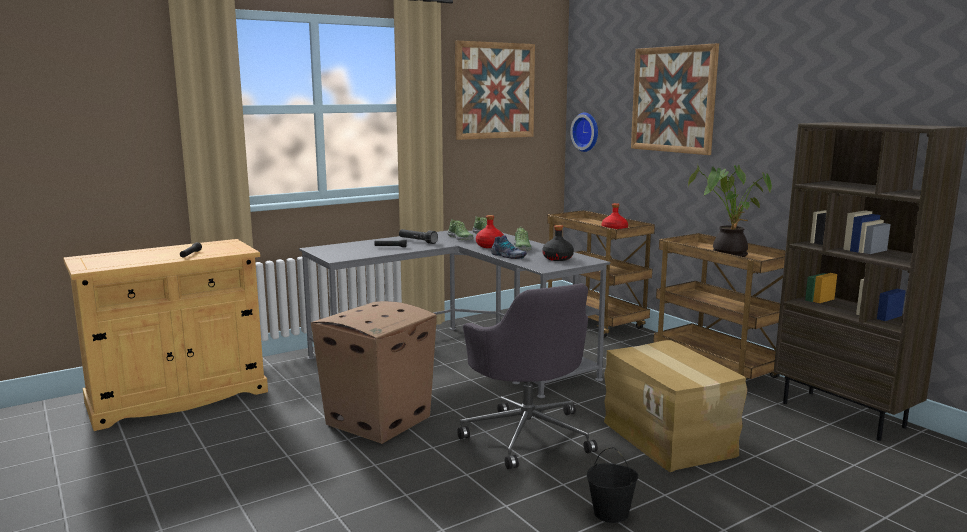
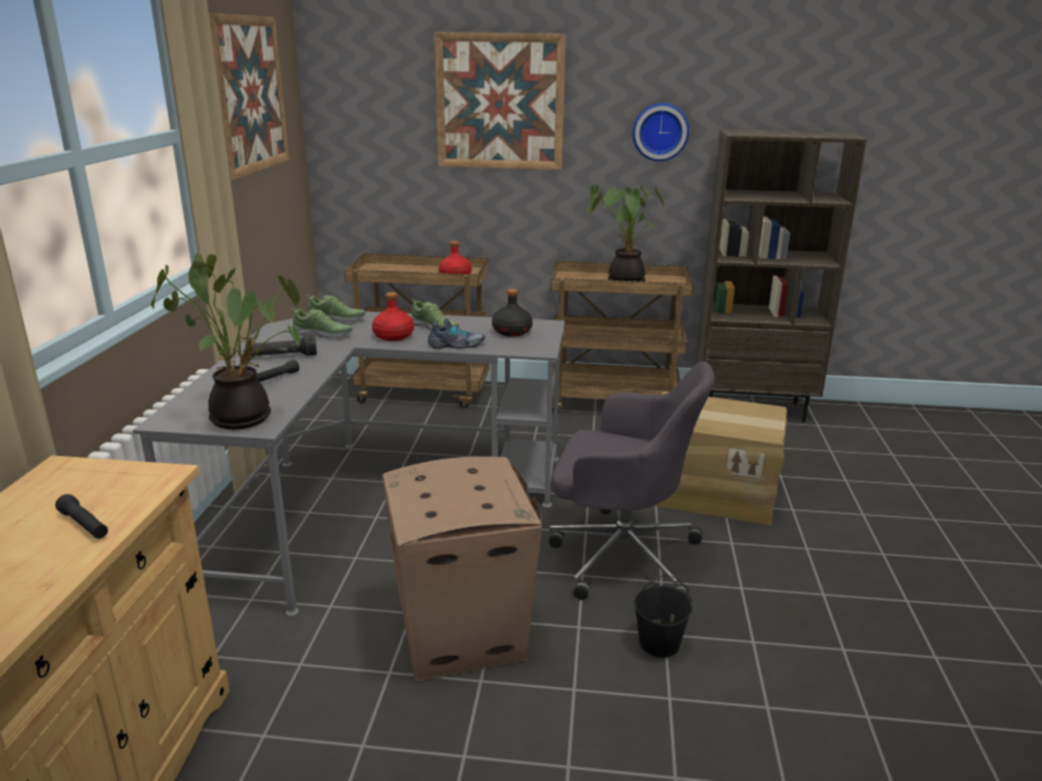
camera: 50 degrees left, 10 degrees up
(341, 254) = (244, 416): none -> potted plant
(587, 132) = (351, 146): wall clock -> wall clock (660, 131)
(611, 513) = (816, 590): black bucket -> black bucket (659, 643)

